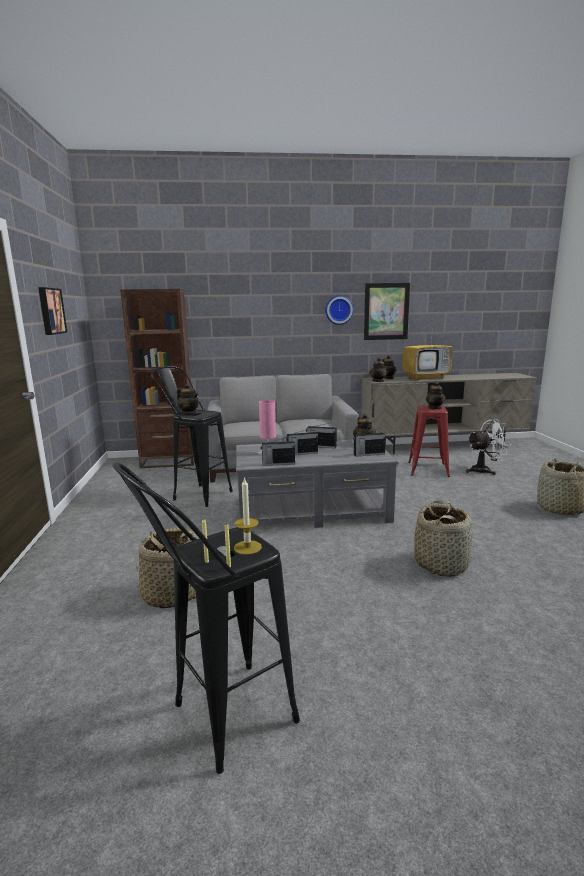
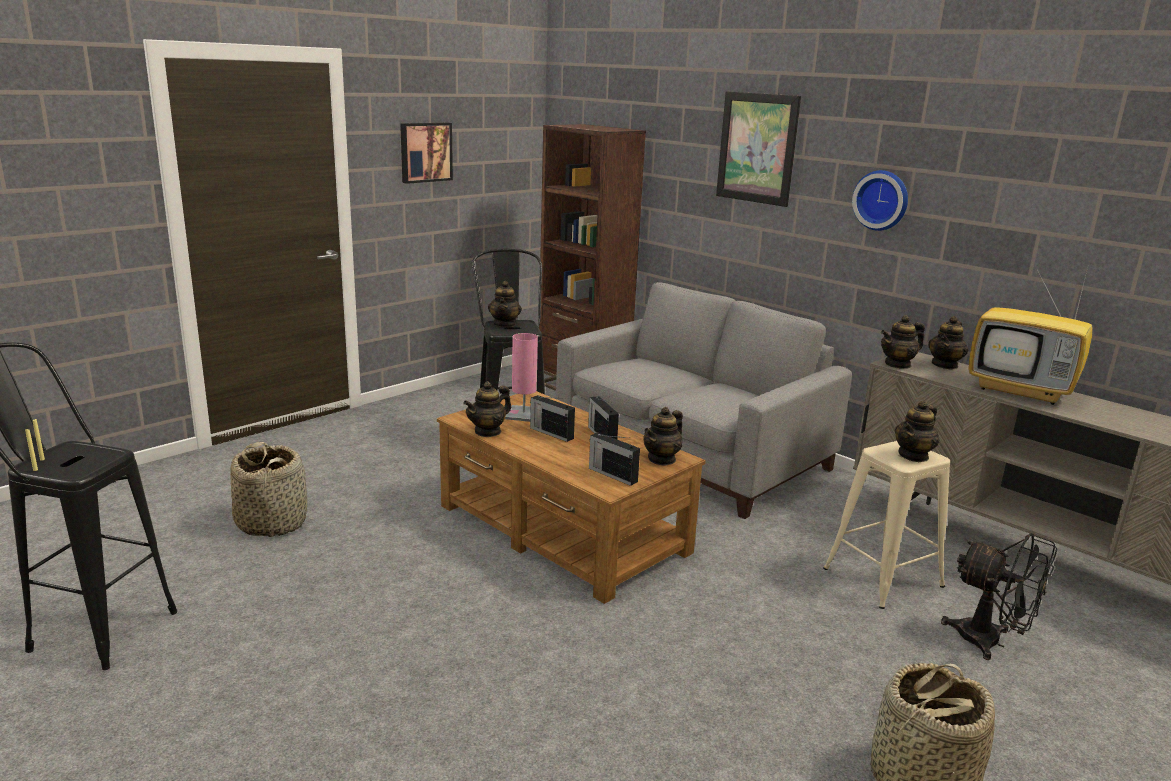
camera: 50 degrees right, 5 degrees up
(247, 547) = (79, 466): candle -> none
(278, 464) = (488, 431): radio -> teapot
(313, 510) = (562, 529): grey coffee table -> brown coffee table
(386, 311) = (983, 220): picture -> picture (757, 148)
(428, 469) = (883, 577): red stool -> beige stool
(441, 564) = (511, 681): basket -> none
(484, 470) = (990, 642): white fan -> black fan

